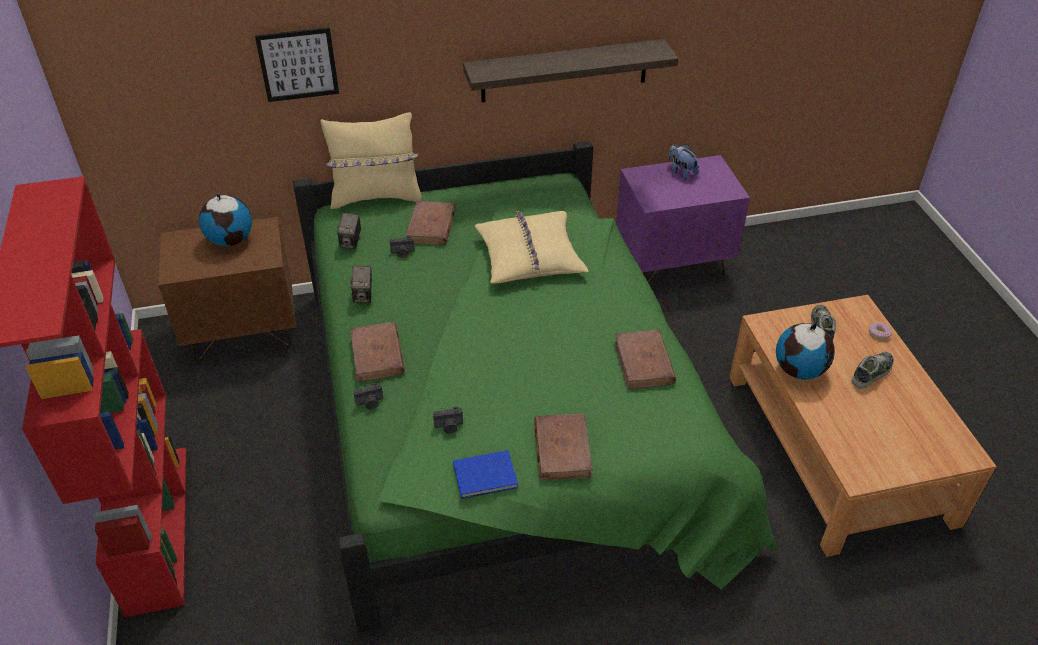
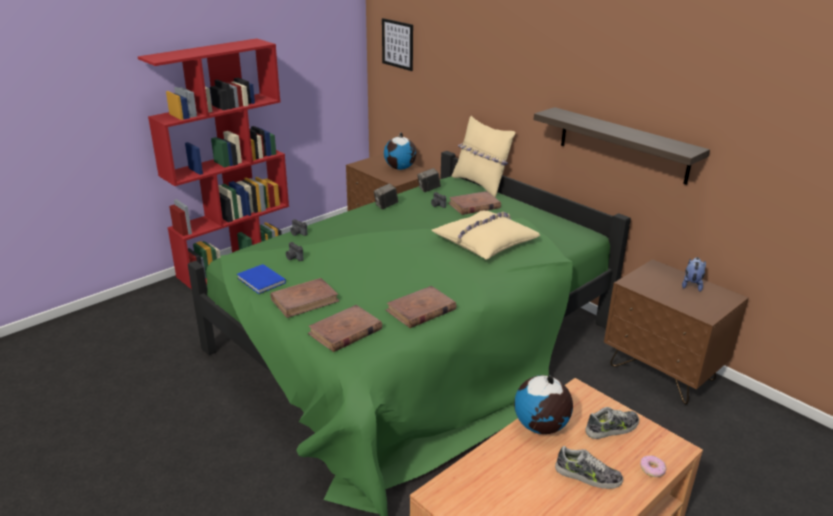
camera: 60 degrees right, 15 degrees down
(298, 64) = (465, 70): picture -> picture (397, 44)
(377, 355) = (339, 224): brown book -> brown book (345, 332)
(672, 264) = (662, 373): purple nightstand -> brown nightstand

